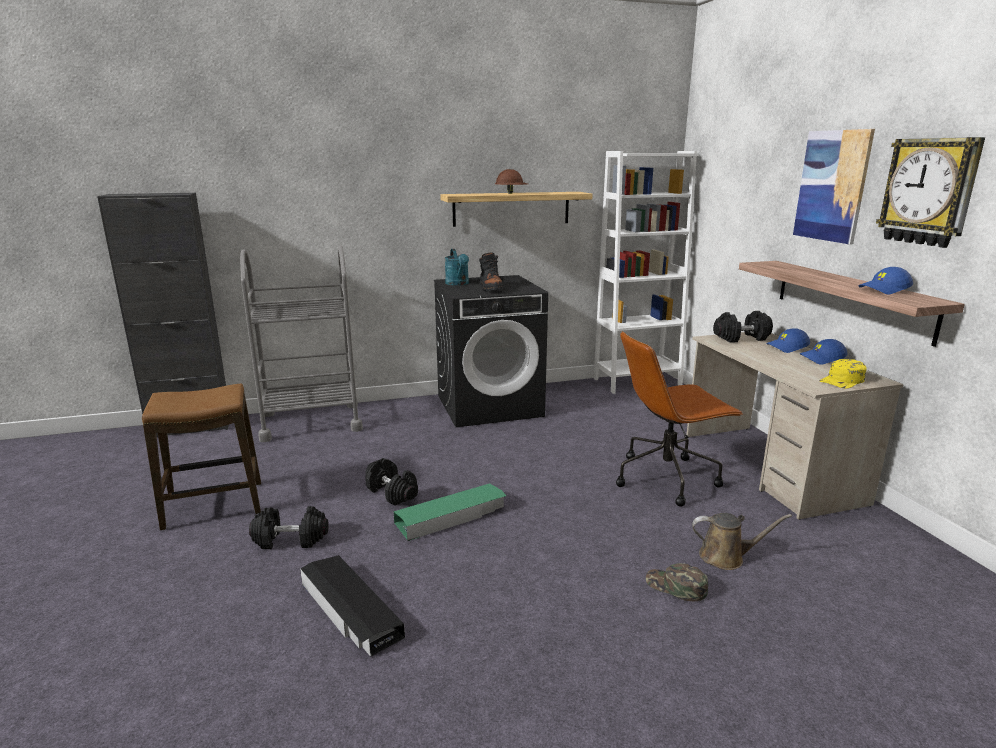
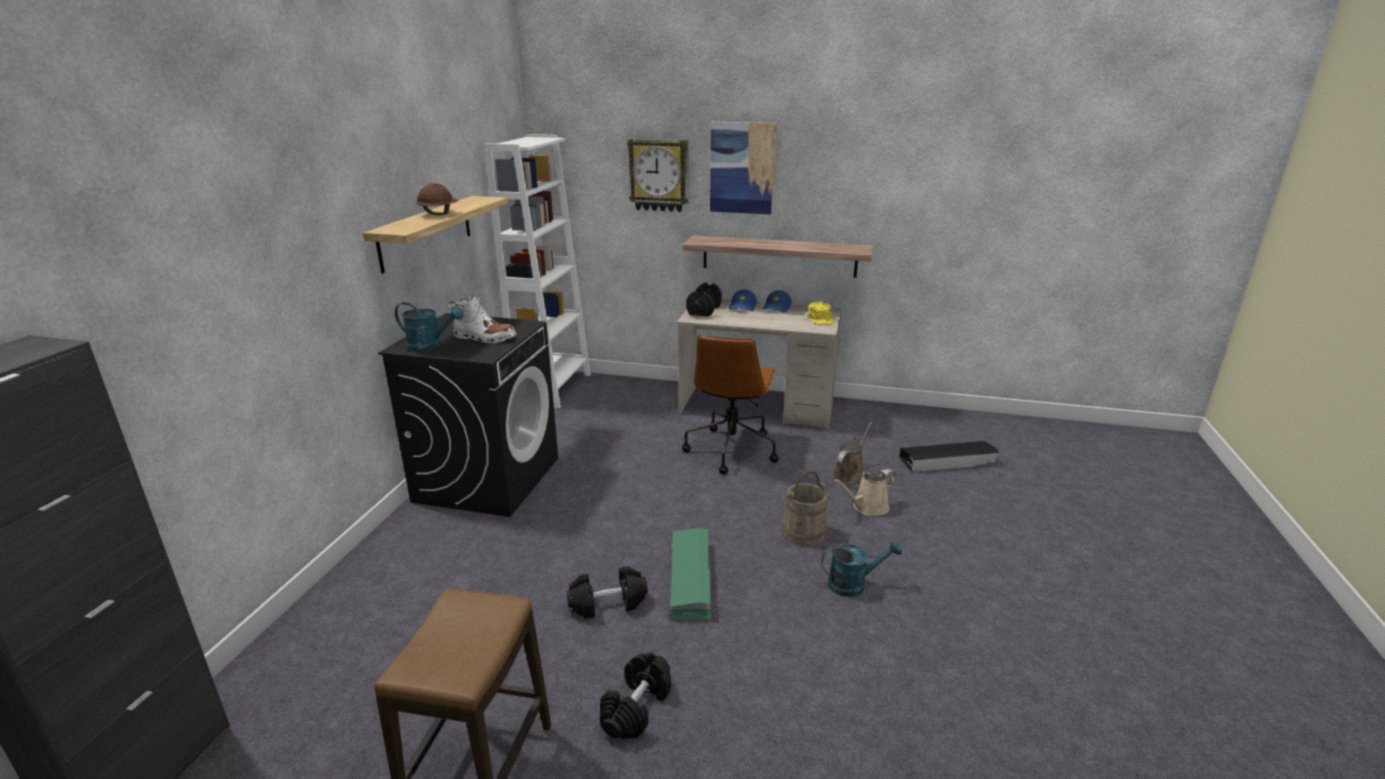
camera: 60 degrees left, 5 degrees up
(311, 422) = (334, 625): grey cart -> none
(350, 610) = (797, 687): black storage box -> black storage box (948, 461)
(491, 288) = (484, 338): black boot -> white boot
(524, 609) = (853, 584): none -> turquoise watering can
(578, 555) = (803, 532): none -> beige bucket
(675, 586) = (867, 507): green cap -> beige watering can
(884, 290) = (821, 245): blue cap -> none
(929, 192) = (832, 171): wall clock -> wall clock (659, 175)

